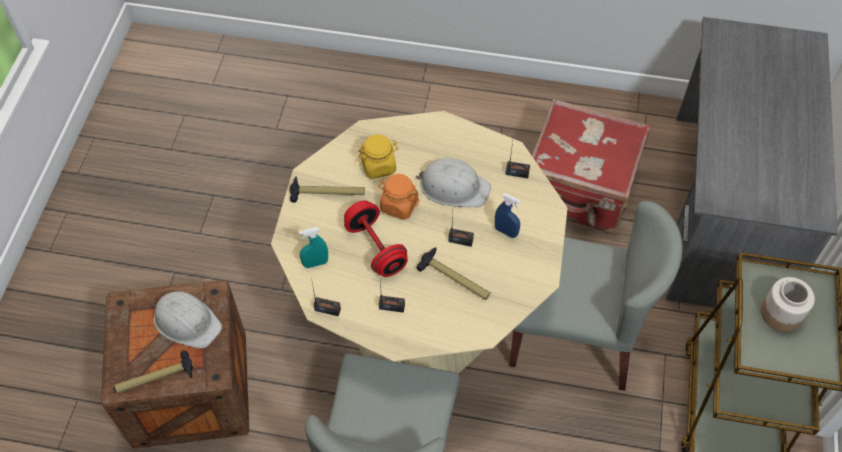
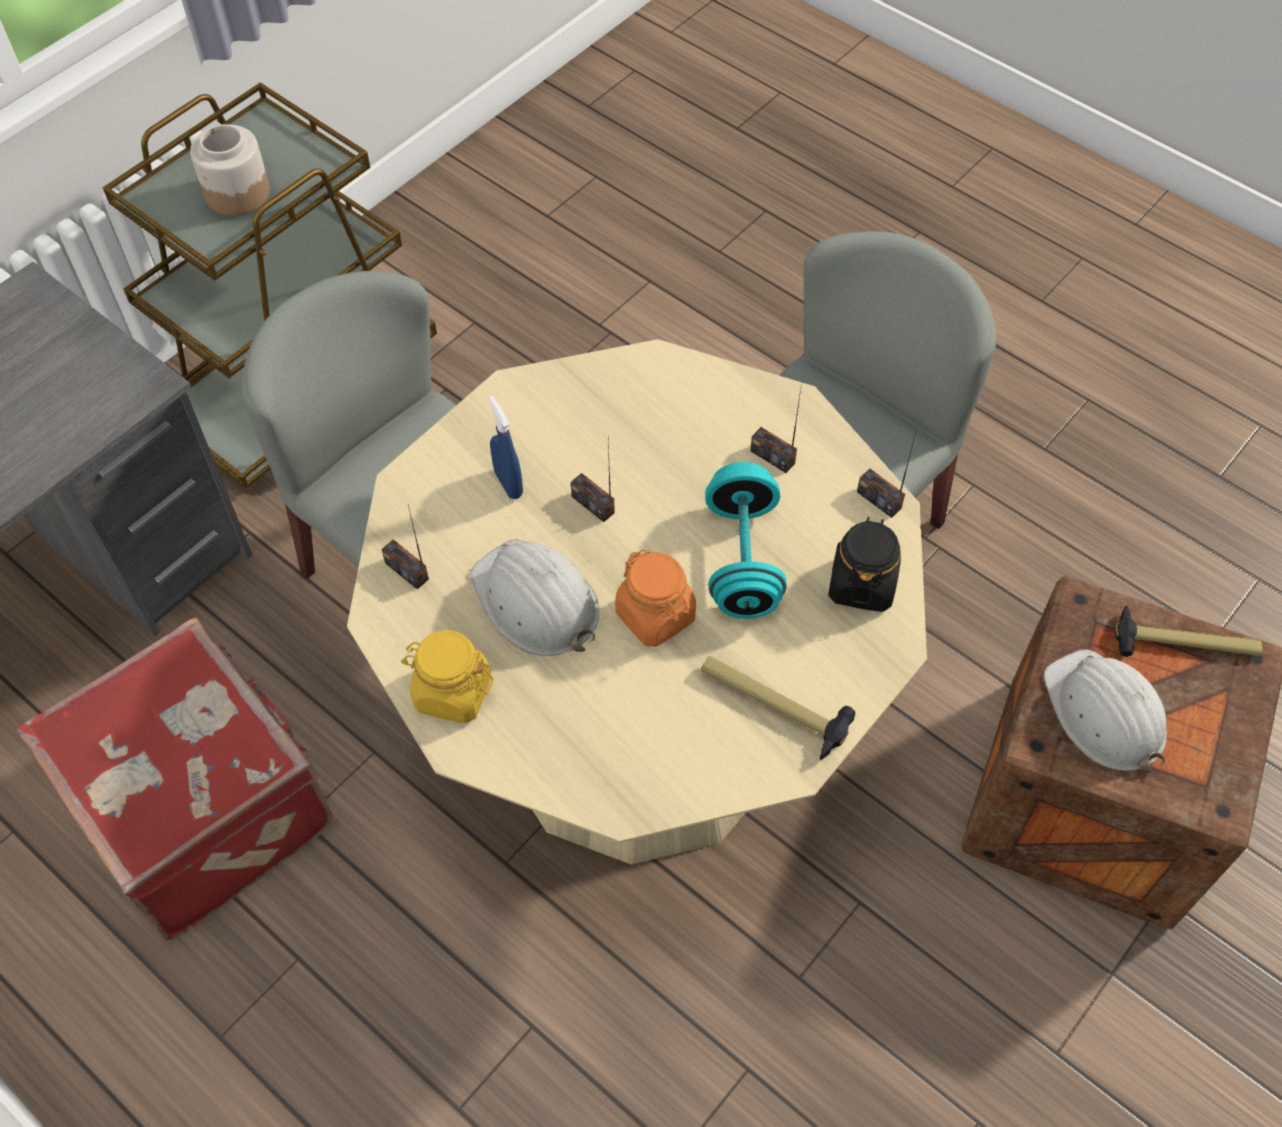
camera: 150 degrees left, 0 degrees up
(315, 263) = (861, 584): turquoise spray bottle -> black jar
(376, 248) = (742, 560): red dumbbell -> turquoise dumbbell
(379, 166) = (643, 712): yellow jar -> yellow jar (452, 692)
(455, 278) = (644, 452): hammer -> none

